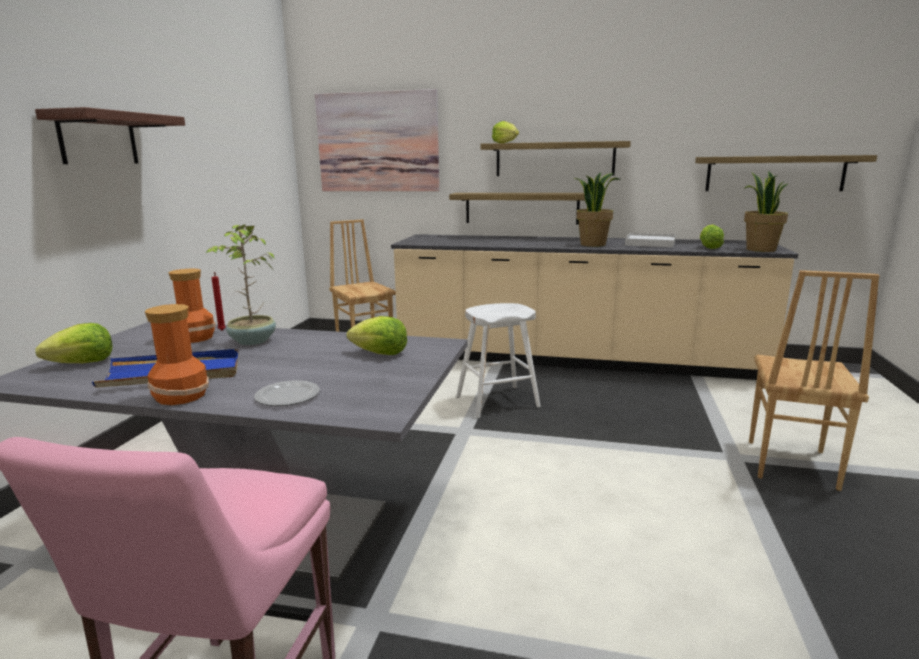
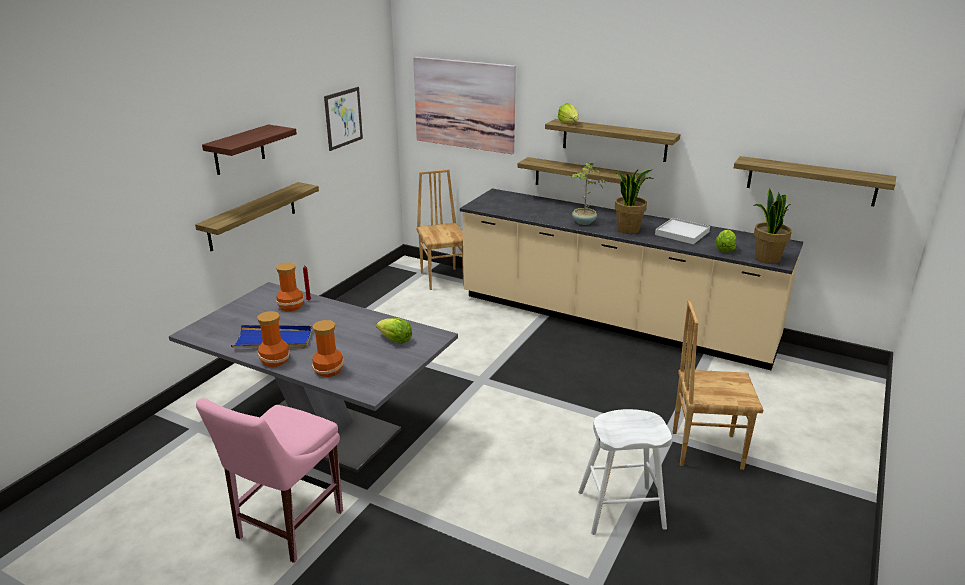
camera: 15 degrees right, 10 degrees up
(83, 363) = (226, 323): lettuce -> none
(122, 241) = (252, 216): none -> shelf
(239, 147) = (343, 118): none -> picture
(252, 341) = (324, 315): potted plant -> potted plant (583, 222)
(289, 396) = (329, 370): plate -> vase
(497, 402) = (520, 357): white stool -> white stool (620, 510)
(789, 464) = (706, 449): brown chair -> brown chair turned 60 degrees clockwise

